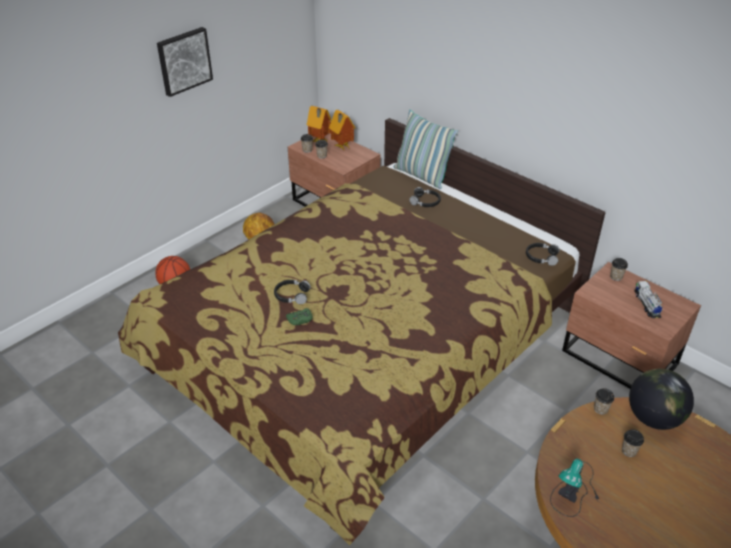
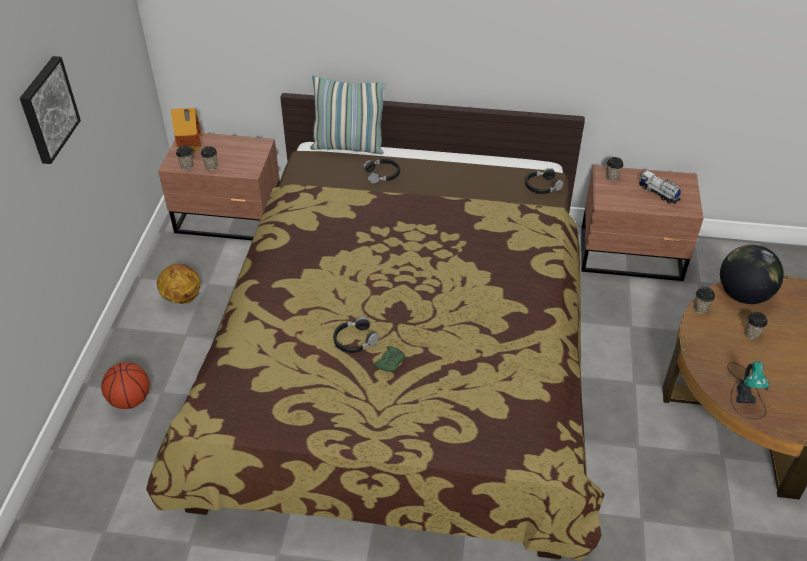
camera: 35 degrees left, 5 degrees up
(342, 147) = (224, 147): toy house -> none

